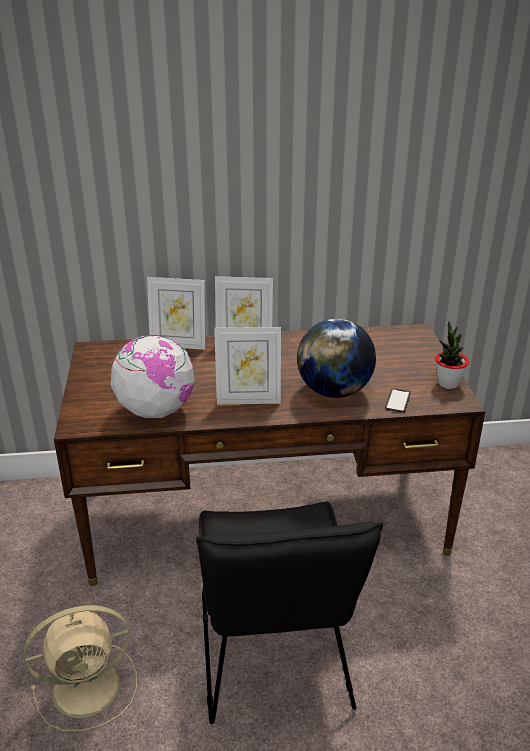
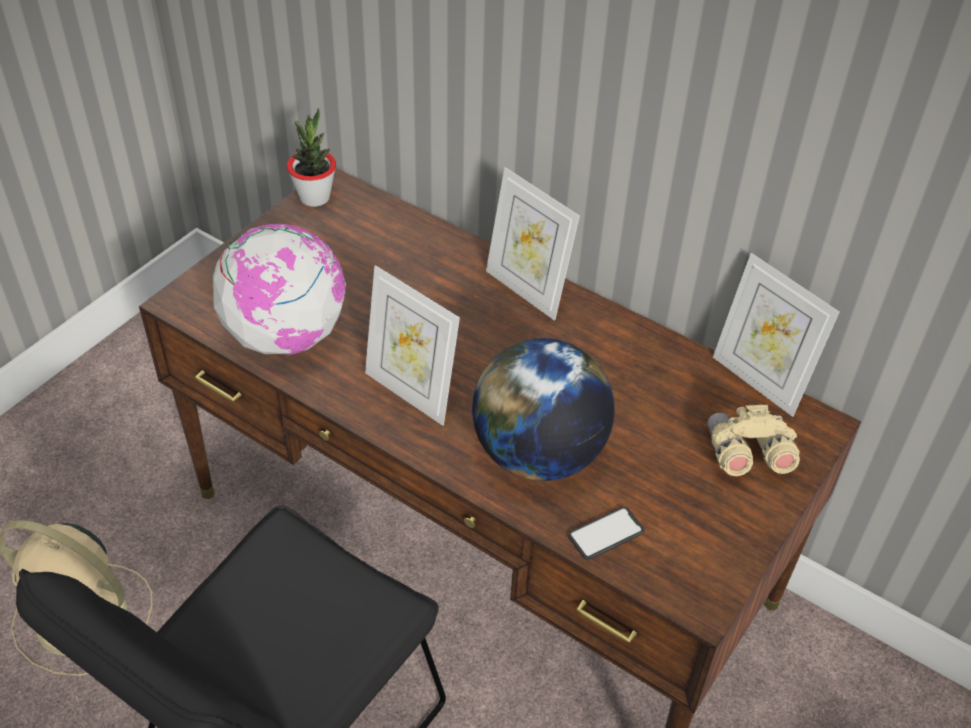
camera: 40 degrees right, 15 degrees up
(178, 345) = (441, 242): picture frame -> picture frame (759, 381)
(408, 352) = (746, 456): none -> beige binoculars
(448, 383) = (728, 556): potted plant -> potted plant (314, 197)

